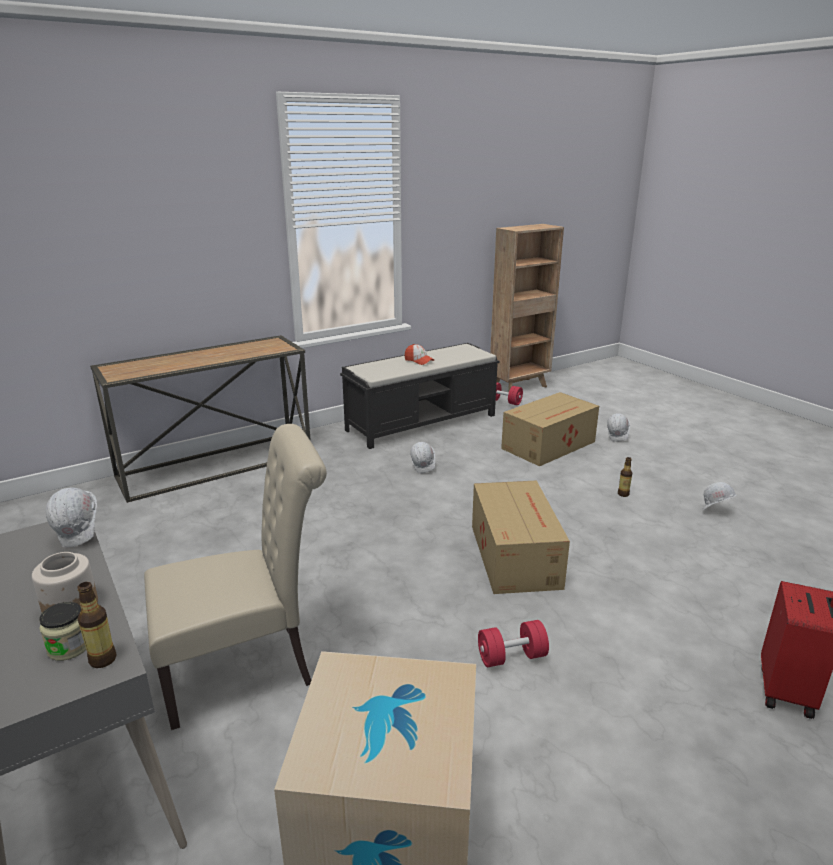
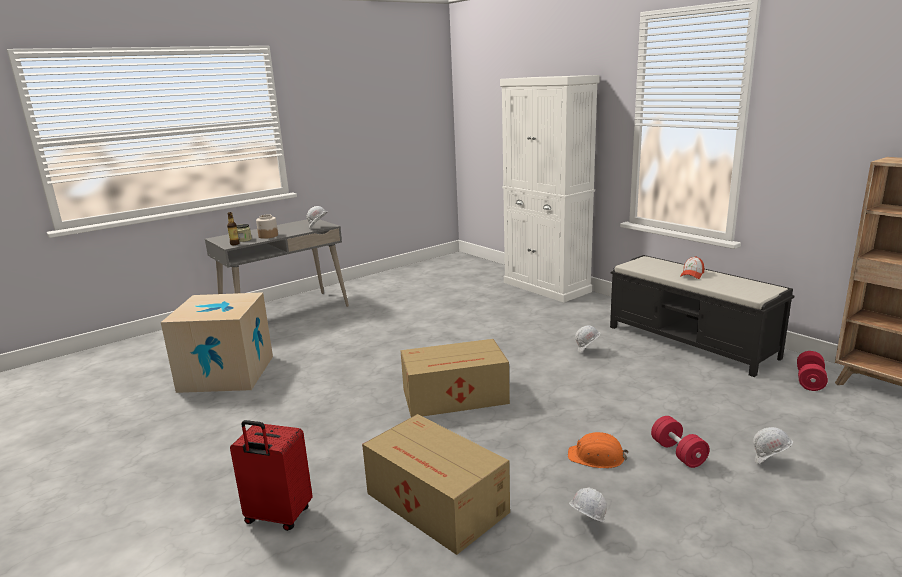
camera: 85 degrees right, 5 degrees down
(216, 464) = (546, 287): console table -> white cabinet
(248, 669) = (337, 331): beige chair -> none
(511, 656) = (336, 398): red dumbbell -> red dumbbell (678, 453)
(550, 445) = (698, 412): cardboard box -> cardboard box (437, 504)
(623, 494) = (596, 457): bottle -> orange hard hat

